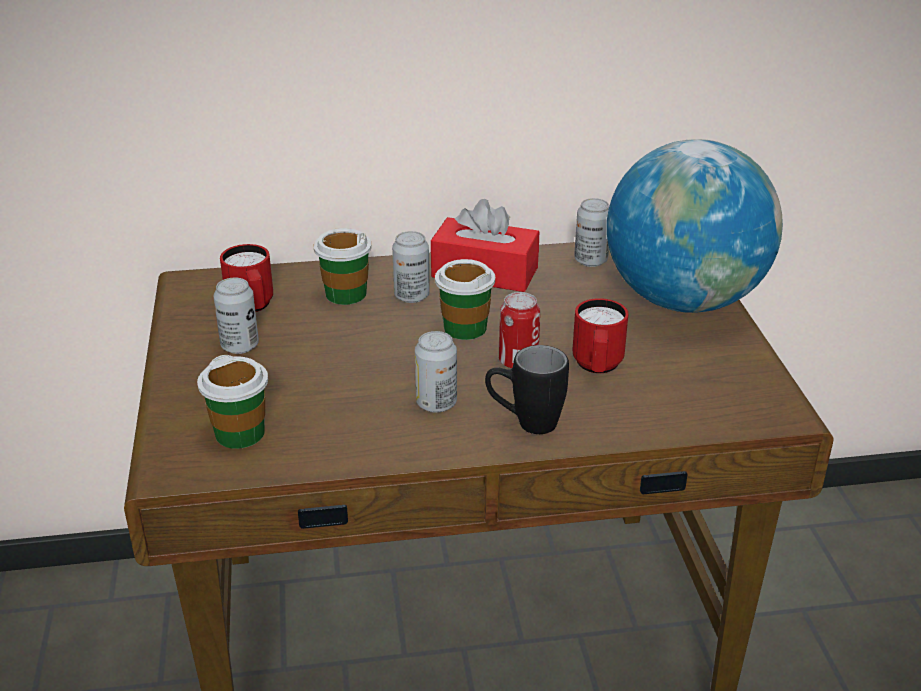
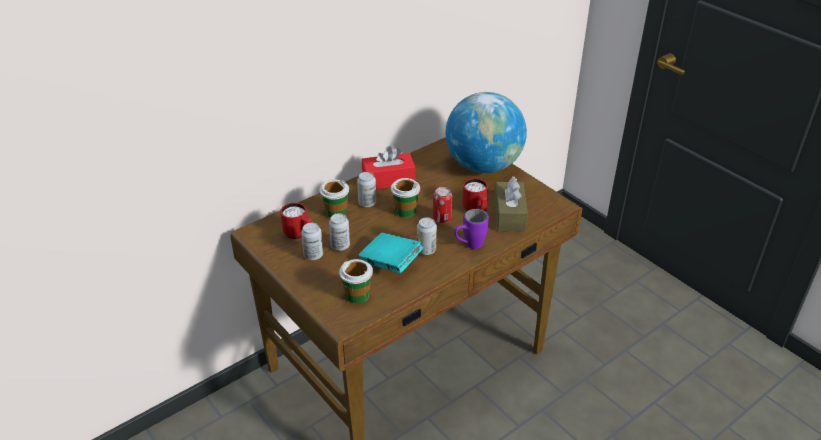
camera: 30 degrees left, 5 degrees up
(351, 403) = (391, 263): none -> turquoise book
(524, 423) = (469, 245): black mug -> purple mug
(590, 260) = (429, 158): can -> can (340, 246)
(657, 397) = (509, 215): none -> brown tissue box

